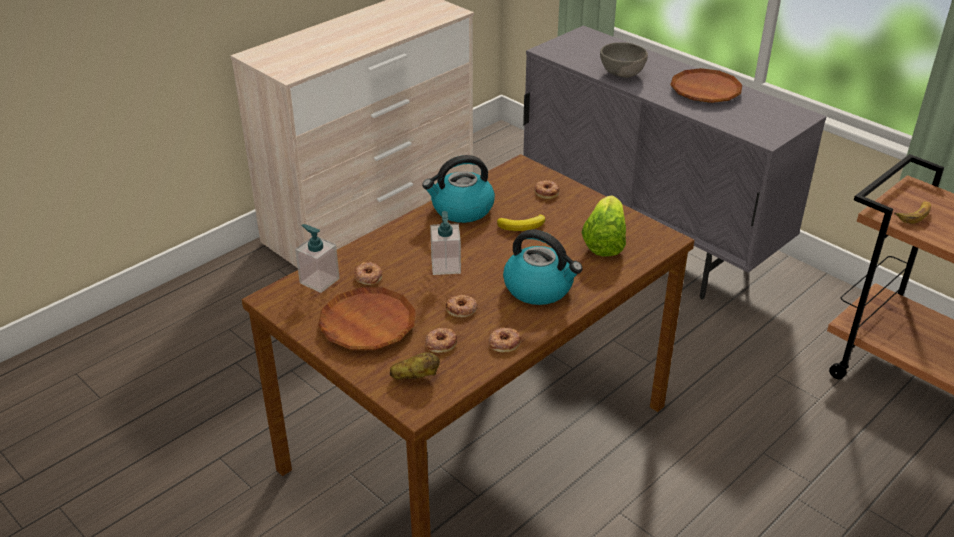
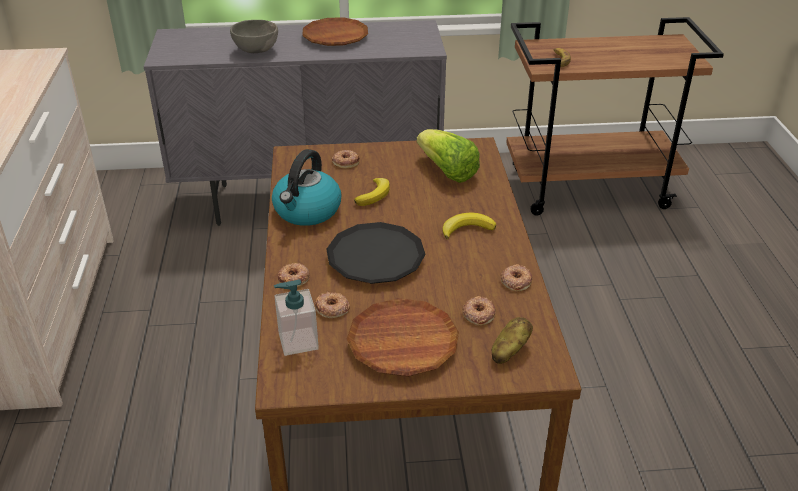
camera: 50 degrees left, 0 degrees up
(446, 266) = (375, 259): soap dispenser -> black plate
(461, 309) = (446, 280): donut -> donut (294, 278)
(539, 288) = (466, 229): kettle -> banana

